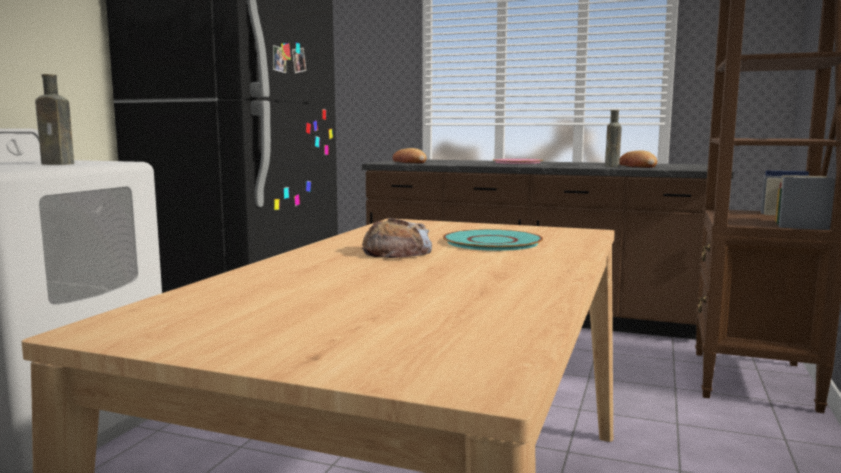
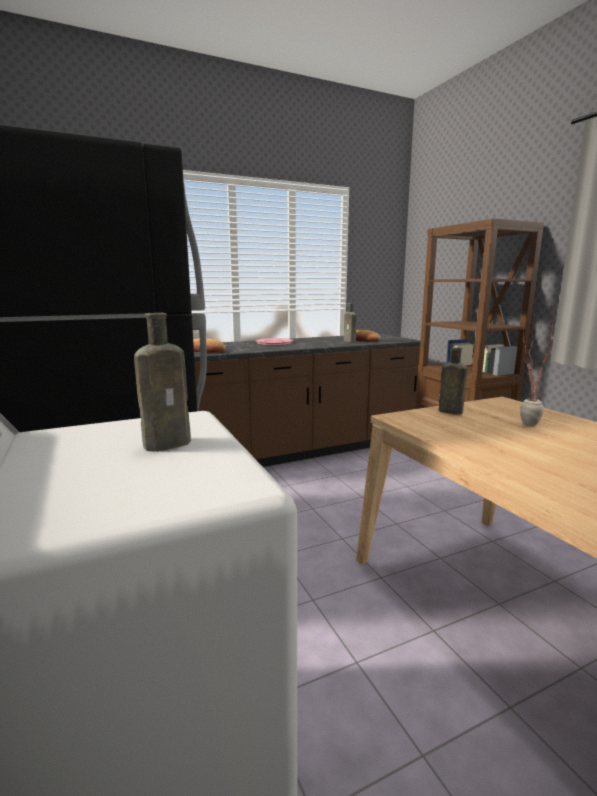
camera: 45 degrees left, 5 degrees up
(397, 252) = (540, 451): bread -> none
(472, 226) = (448, 411): none -> brown bottle
(492, 242) = (522, 424): turquoise plate -> potted plant

